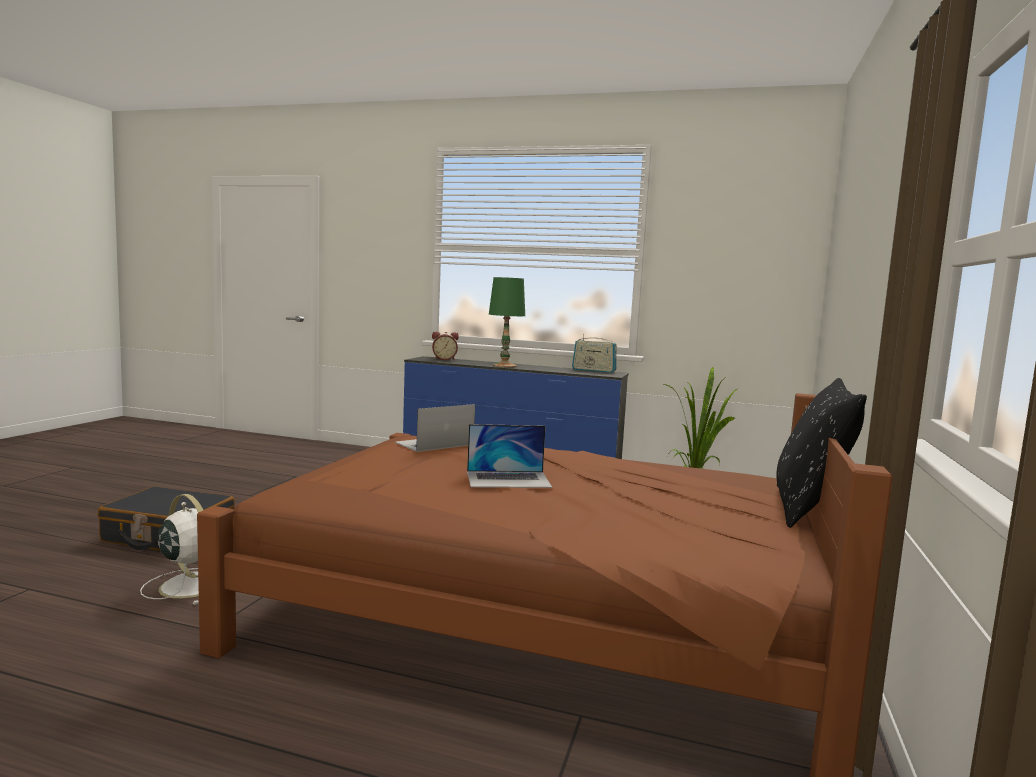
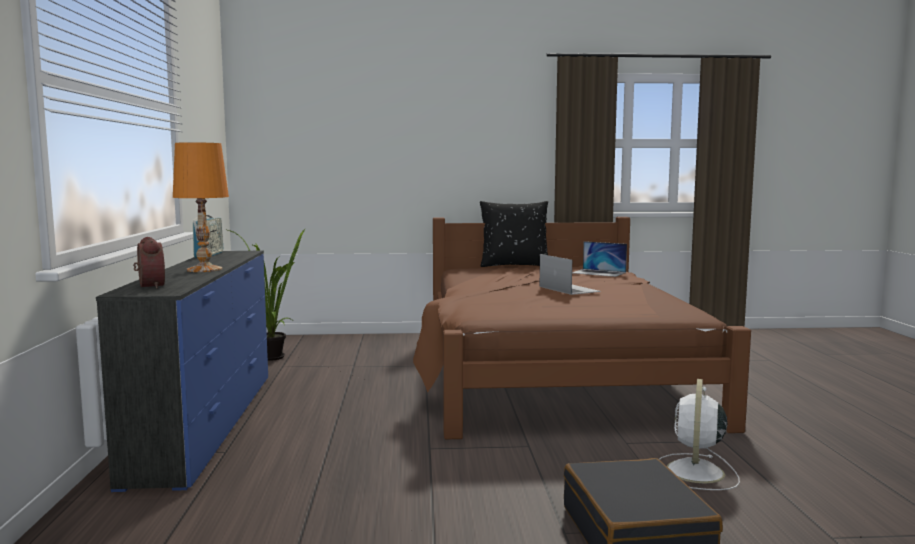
camera: 110 degrees left, 0 degrees up
(434, 443) = (504, 308): laptop -> laptop (599, 273)
(504, 365) = (204, 269): green table lamp -> orange table lamp

